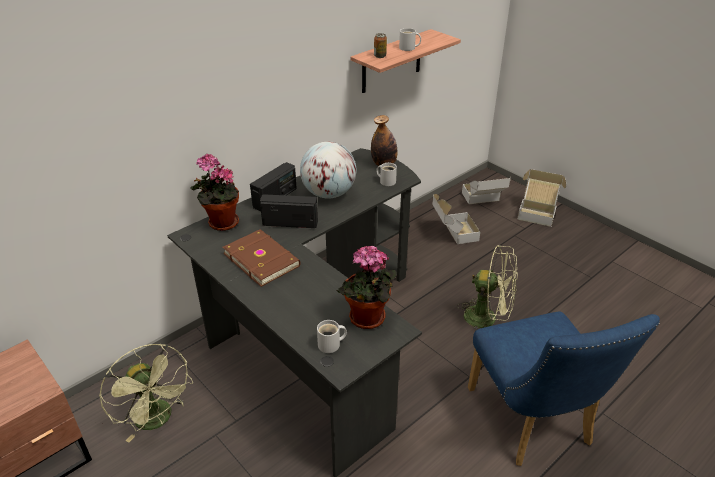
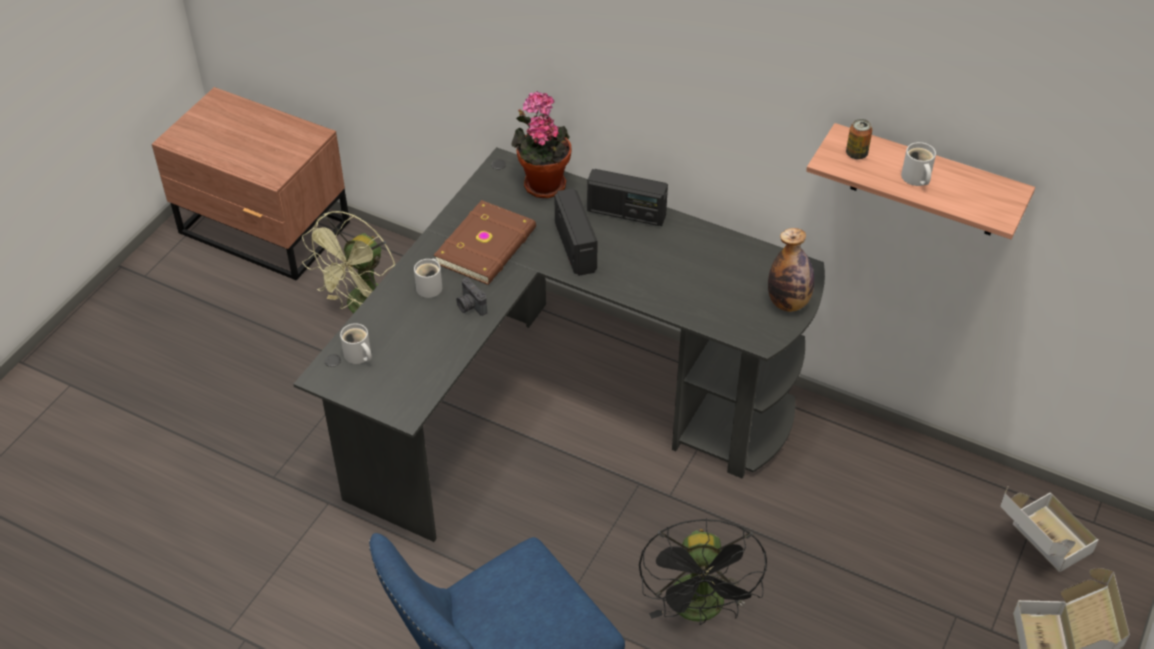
camera: 70 degrees right, 10 degrees up
(314, 279) = (470, 306): none -> camera
(328, 194) = (668, 263): globe -> none
(367, 320) = (413, 377): potted plant -> none
(386, 181) = (740, 318): white mug -> white mug (431, 286)
(452, 233) = (901, 518): cardboard box -> none
(487, 318) = (700, 610): green fan -> black fan

